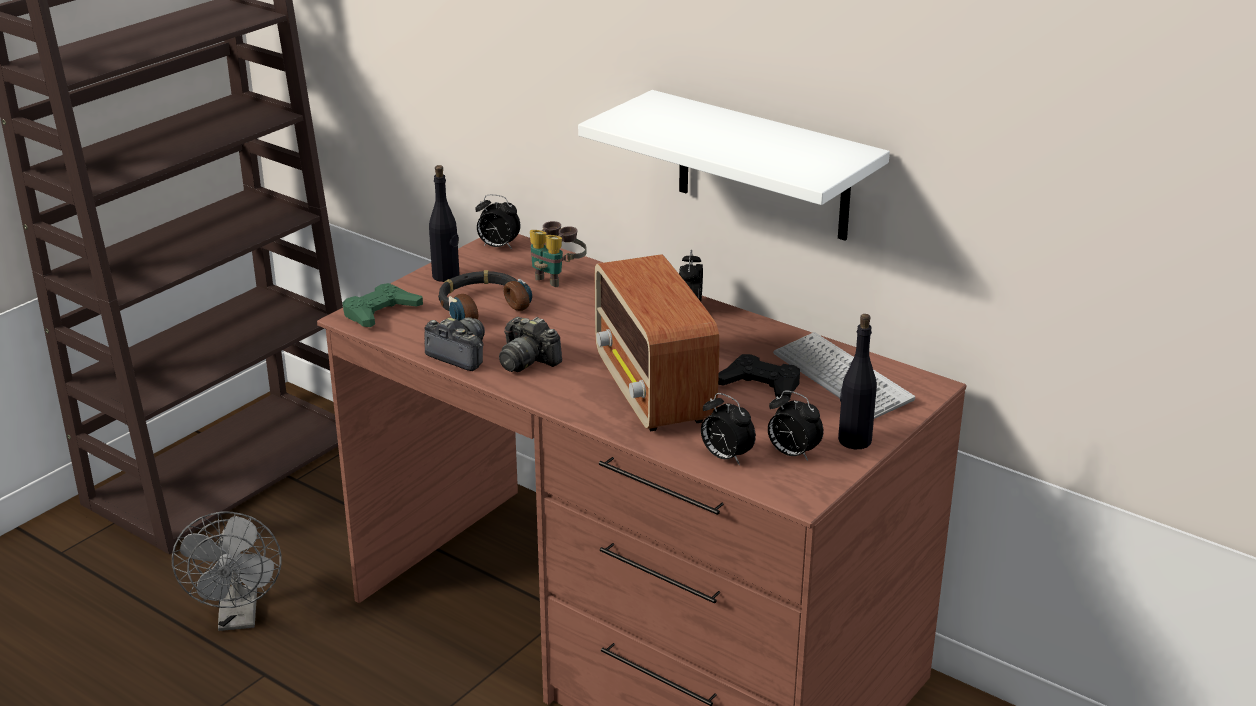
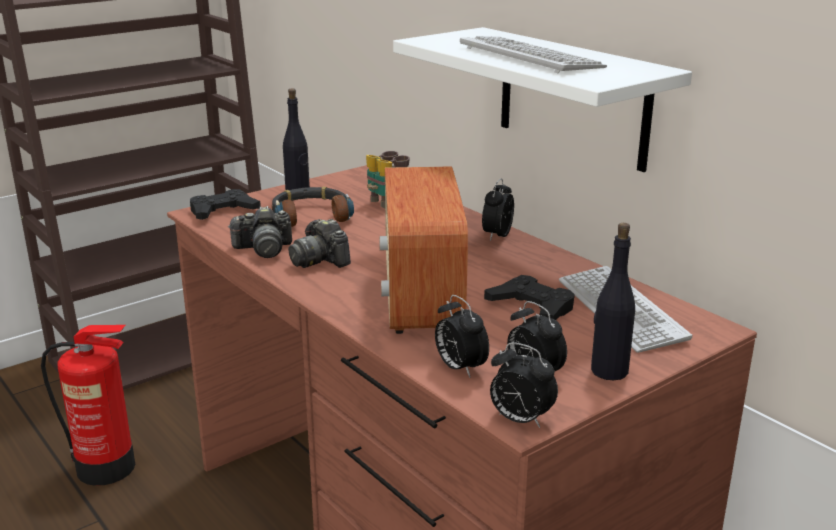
camera: 15 degrees right, 5 degrees down
(239, 618) = (107, 468): grey fan -> fire extinguisher
(380, 312) = (223, 211): green game controller -> black game controller
(460, 355) = (263, 249): camera -> camera turned 120 degrees clockwise
(497, 247) = (356, 177): alarm clock -> alarm clock (519, 420)
(732, 142) = (529, 57): none -> keyboard

